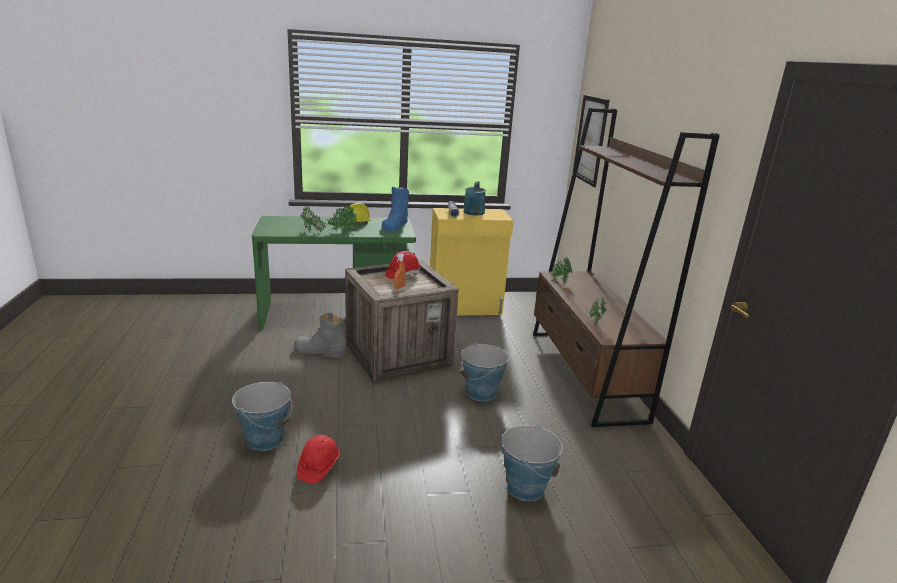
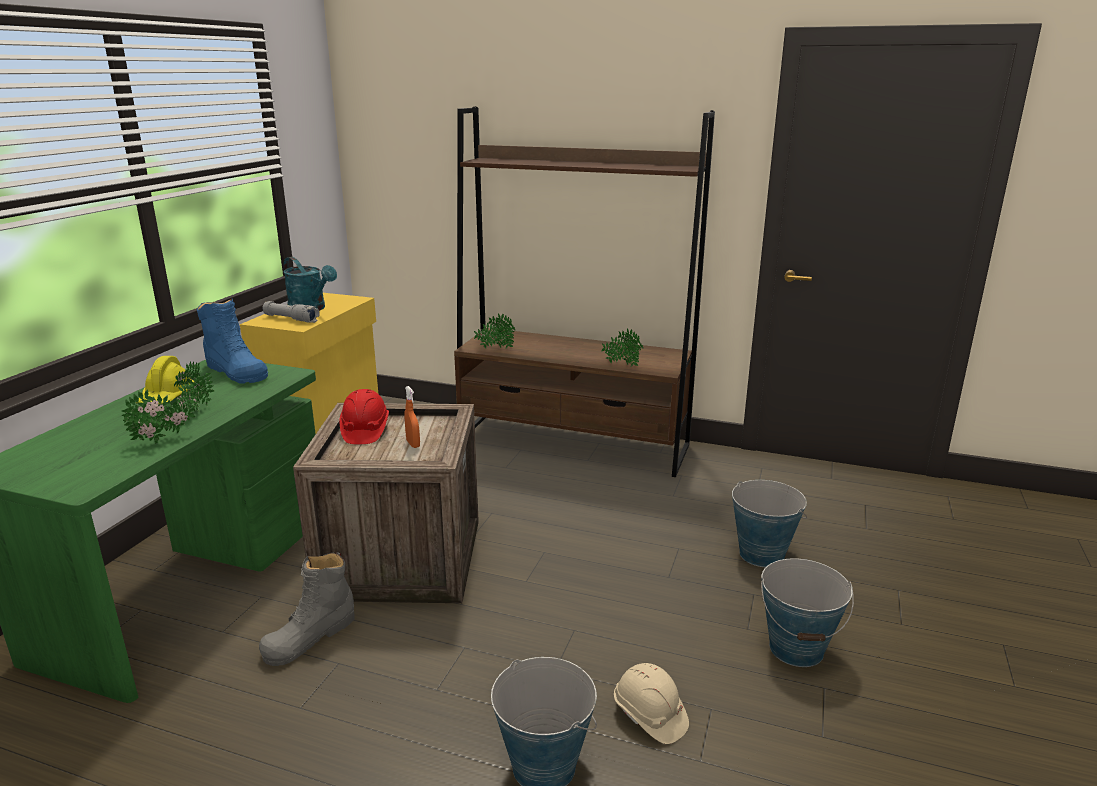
camera: 60 degrees left, 0 degrees up
(318, 467) = (649, 715): red hard hat -> beige hard hat
(481, 393) = (561, 522): bucket -> bucket (796, 648)
(590, 140) = (399, 158): picture -> none

